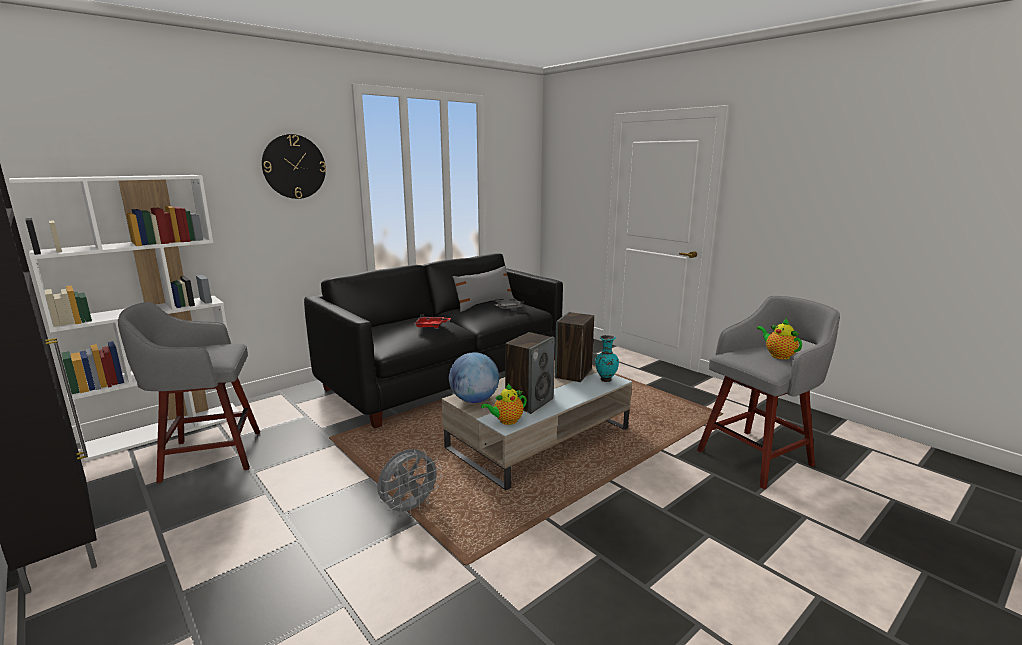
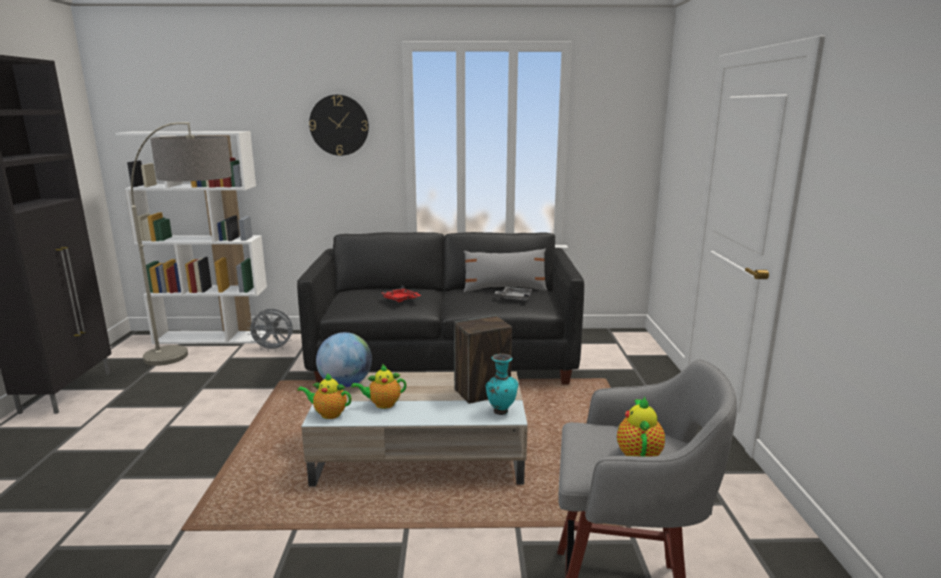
camera: 40 degrees right, 0 degrees up
(208, 455) = (202, 365): grey stool -> floor lamp
(409, 508) = (229, 463): grey fan -> grey fan (274, 349)
(529, 402) = (382, 404): speaker -> teapot

